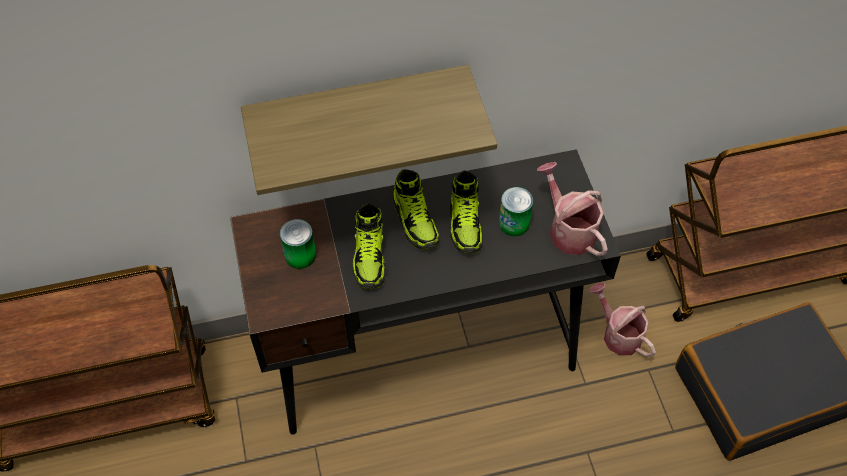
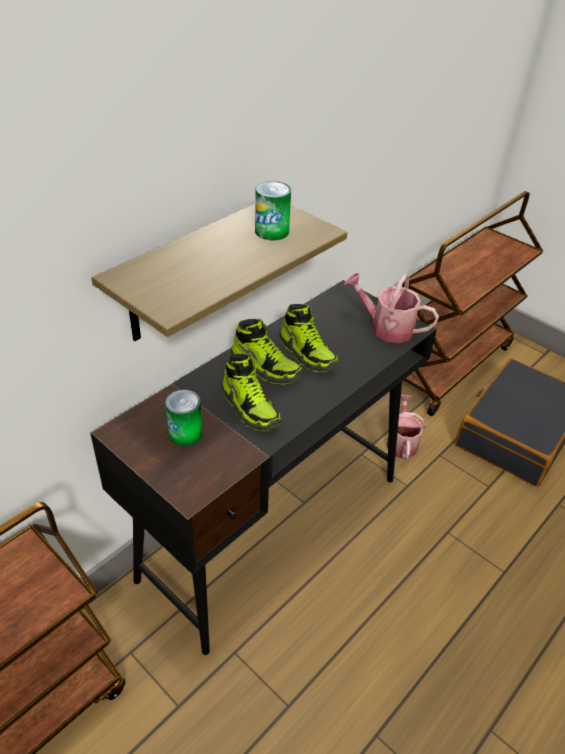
camera: 35 degrees left, 15 degrees down
(514, 223) = (343, 339): can -> can (272, 231)
(618, 334) = (401, 442): watering can -> watering can turned 75 degrees clockwise

